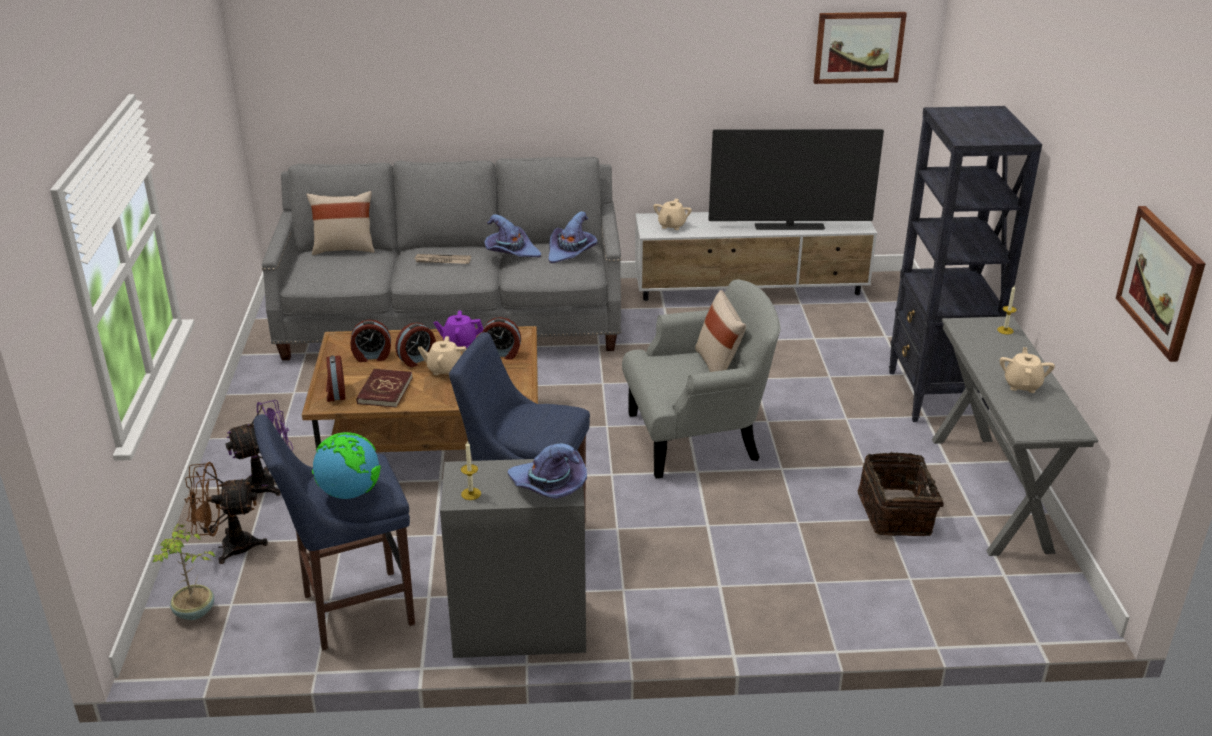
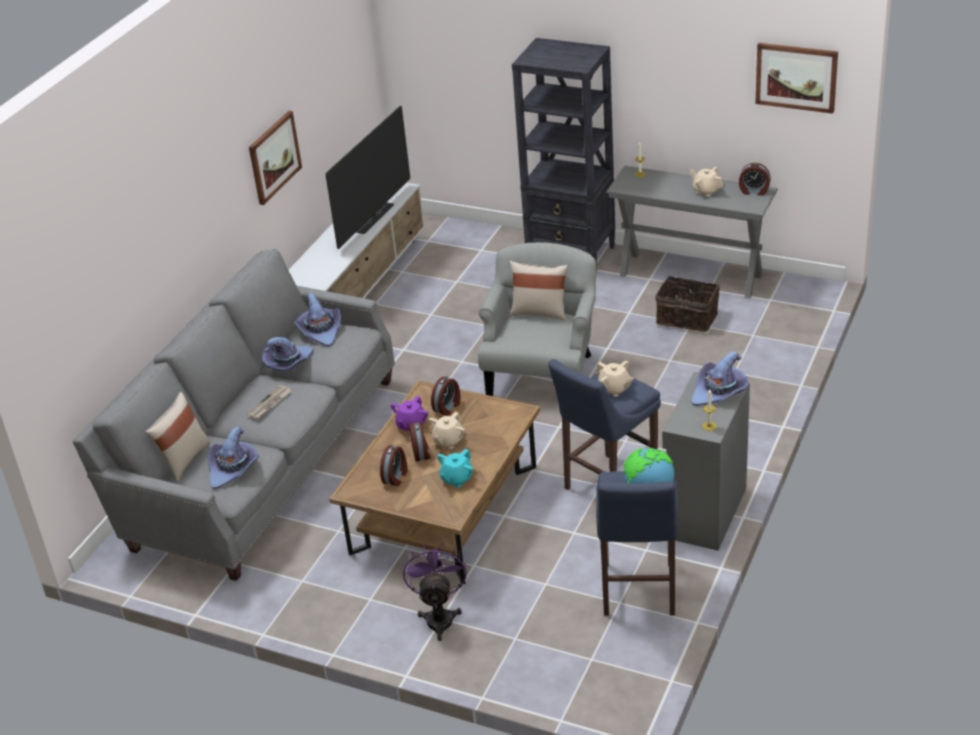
camera: 60 degrees left, 5 degrees up
(194, 612) = (589, 682): potted plant -> none
(228, 547) = (514, 652): brown fan -> none
(335, 393) = (440, 507): alarm clock -> alarm clock (754, 191)
(338, 272) = (233, 468): none -> purple hat
(384, 390) = (456, 479): red book -> turquoise teapot
(671, 225) = (317, 271): beige teapot -> beige teapot (614, 389)
(858, 47) = (344, 55): picture -> picture (274, 157)

